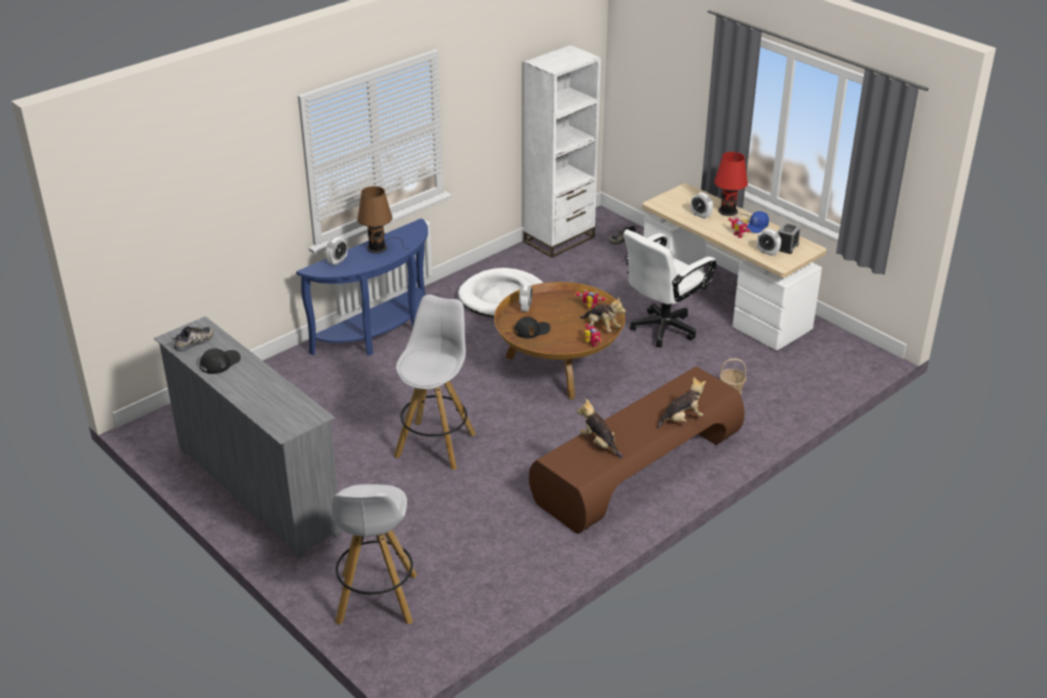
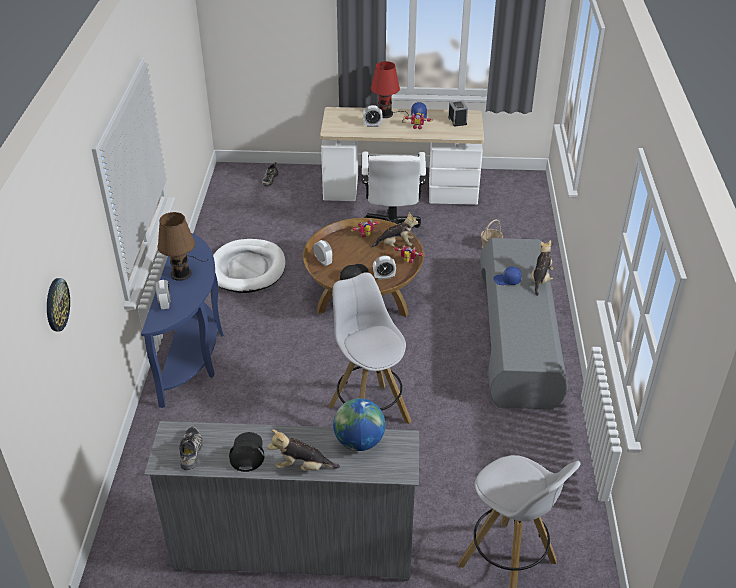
camera: 45 degrees left, 5 degrees up
(179, 189) = (56, 304): none -> wall clock
(289, 399) = (359, 442): none -> globe
(559, 239) = (224, 202): white bookcase -> none
(599, 444) = (522, 330): plush toy -> plush toy (302, 467)
(638, 468) = (518, 336): brown bench -> grey bench
(651, 403) = (507, 280): none -> blue cap
(767, 252) = (452, 130): alarm clock -> alarm clock (384, 277)

